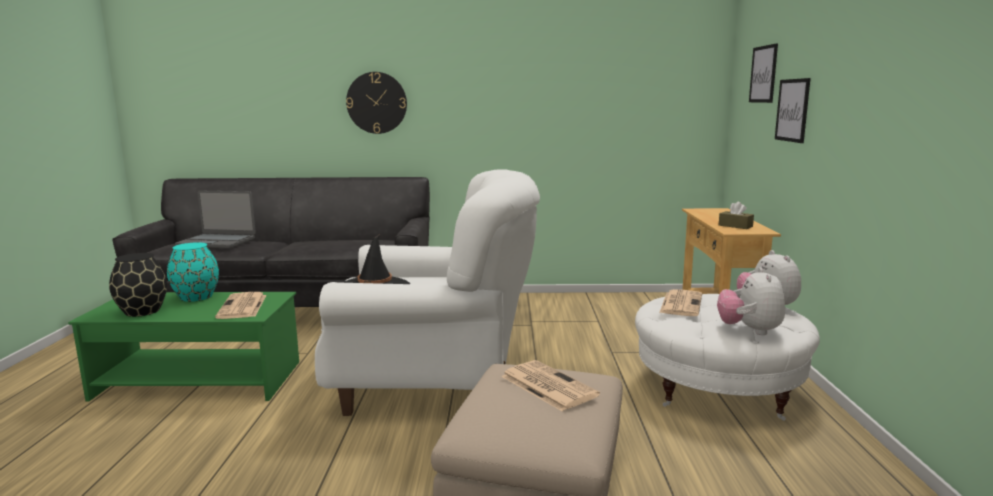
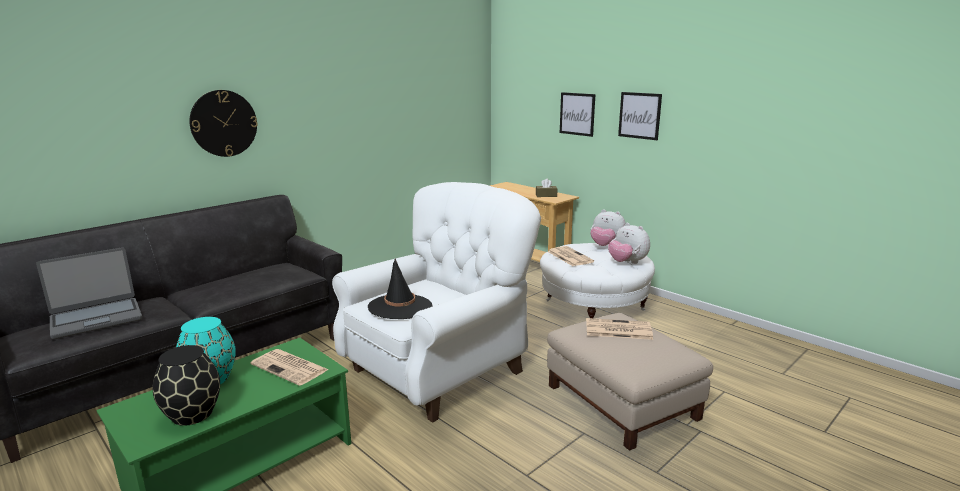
camera: 45 degrees left, 5 degrees up
(763, 74) = (537, 86): picture -> picture (639, 115)

